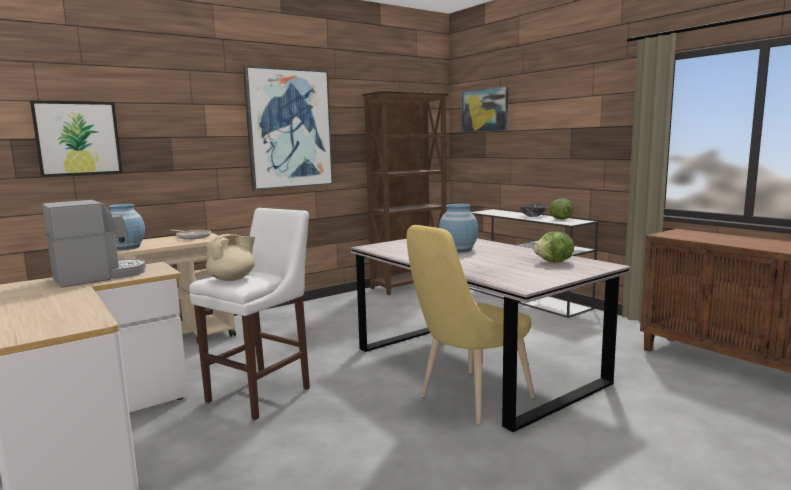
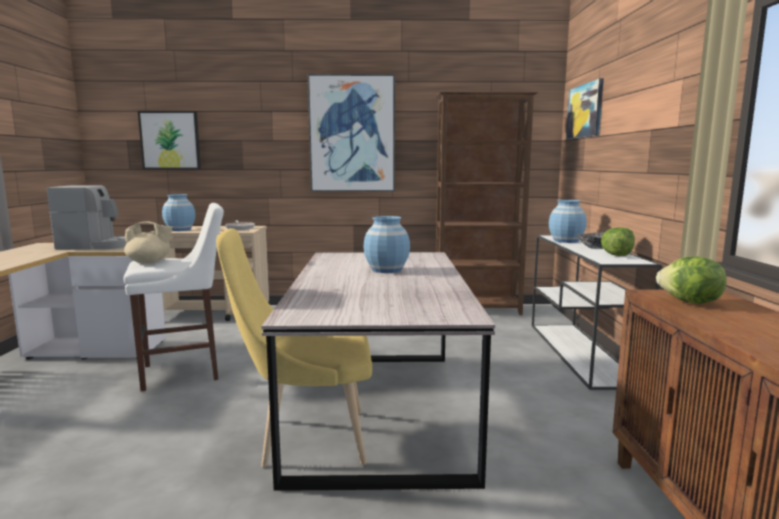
camera: 35 degrees right, 0 degrees up
(501, 214) = (566, 241): none -> blue vase
(554, 262) = (424, 300): lettuce -> lettuce (690, 302)

